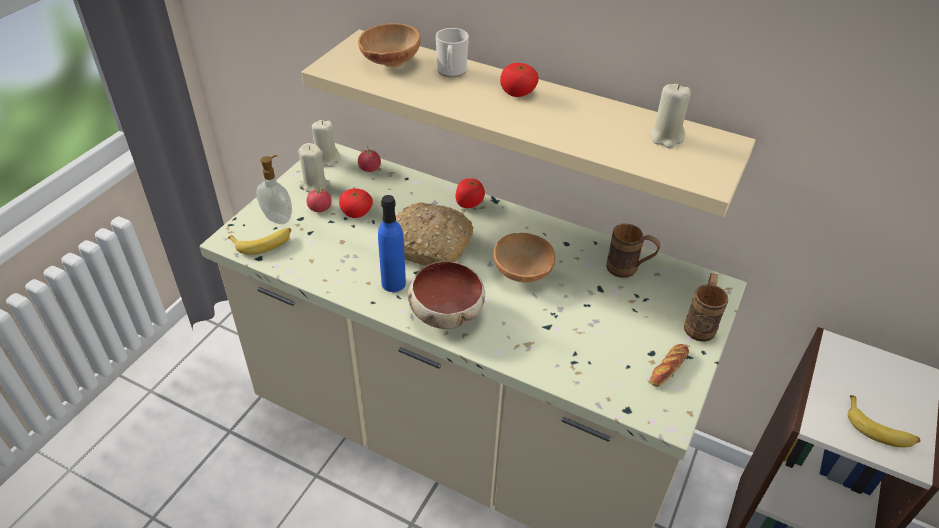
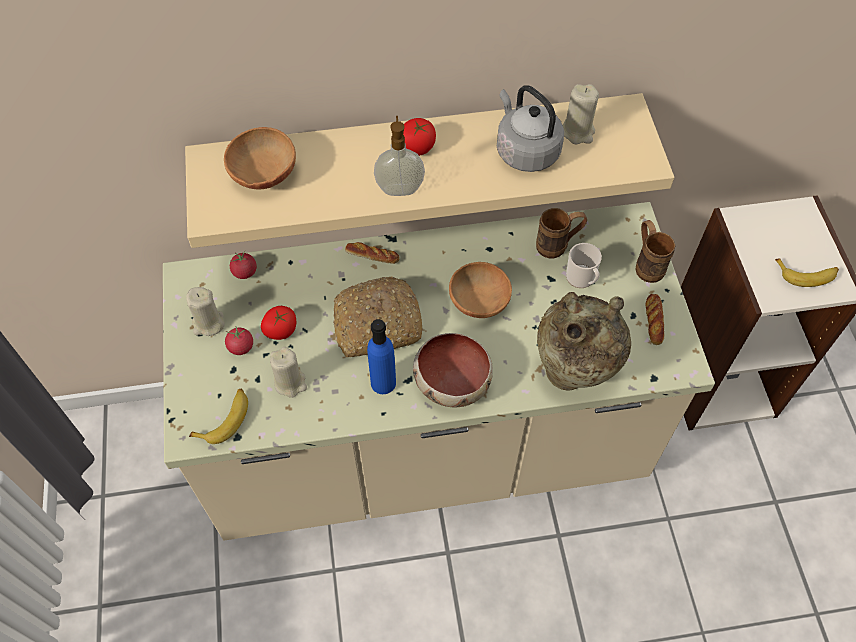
camera: 35 degrees left, 15 degrees up
(278, 217) = (211, 382): soap dispenser -> soap dispenser (400, 188)
(327, 159) = (191, 286): beige candle -> beige candle (290, 382)
(451, 72) = (333, 154): mug -> mug (582, 279)
(469, 203) = (372, 255): tomato -> bread
(554, 364) = (573, 374): none -> beige vase
(605, 130) = (525, 151): none -> grey kettle

